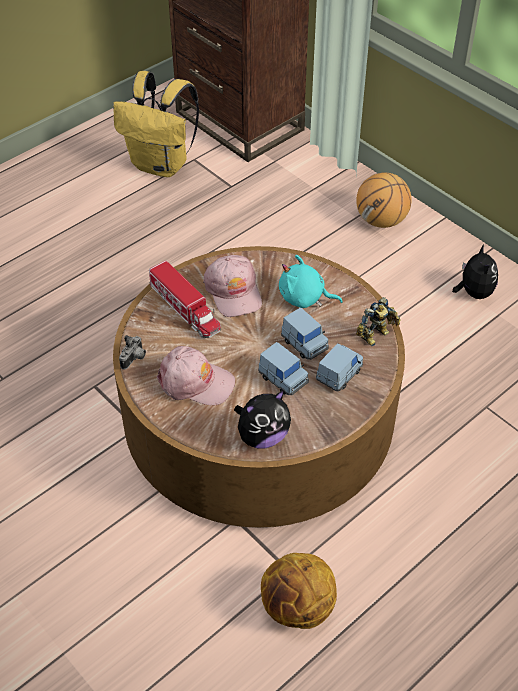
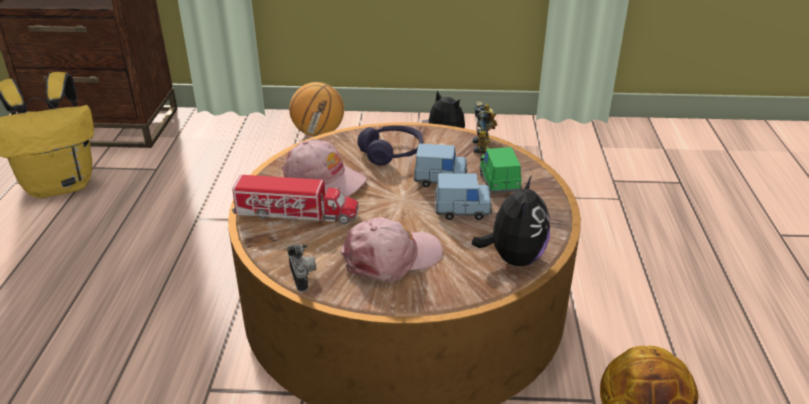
camera: 45 degrees left, 15 degrees down
(304, 298) = (392, 153): turquoise plush toy -> purple headphones
(339, 374) = (499, 183): blue toy car -> green toy car

